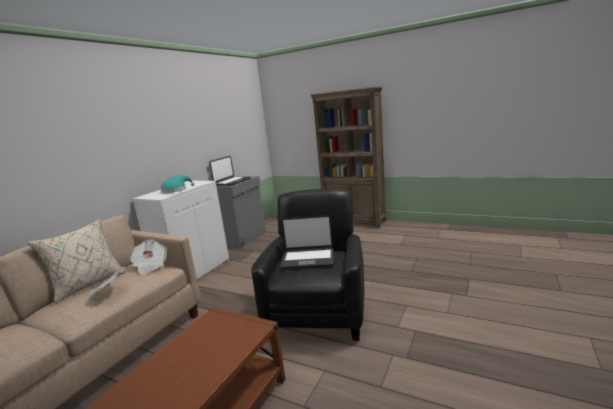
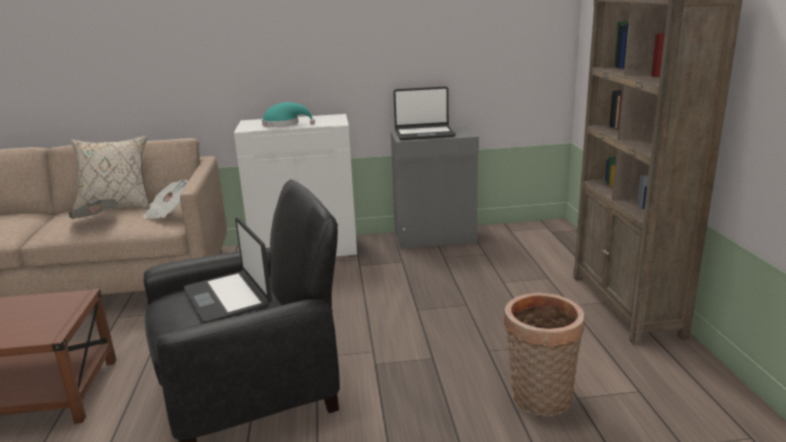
camera: 55 degrees right, 5 degrees up
(395, 251) = (539, 400): none -> basket

